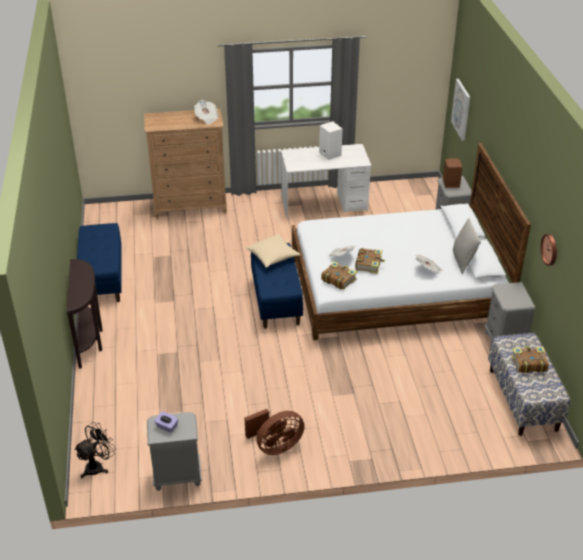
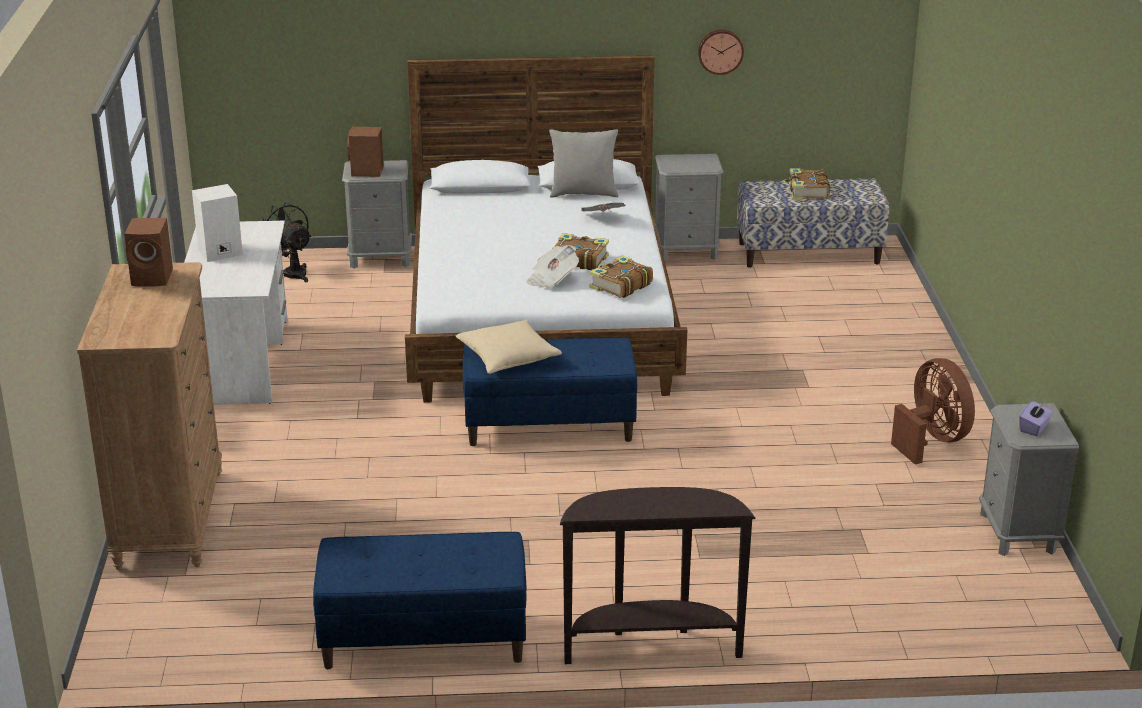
camera: 85 degrees left, 10 degrees down
(98, 466) = (1015, 619): black fan -> black fan (291, 272)
(207, 118) = (153, 278): newspaper -> brown speaker
(461, 109) = (272, 66): picture -> none

